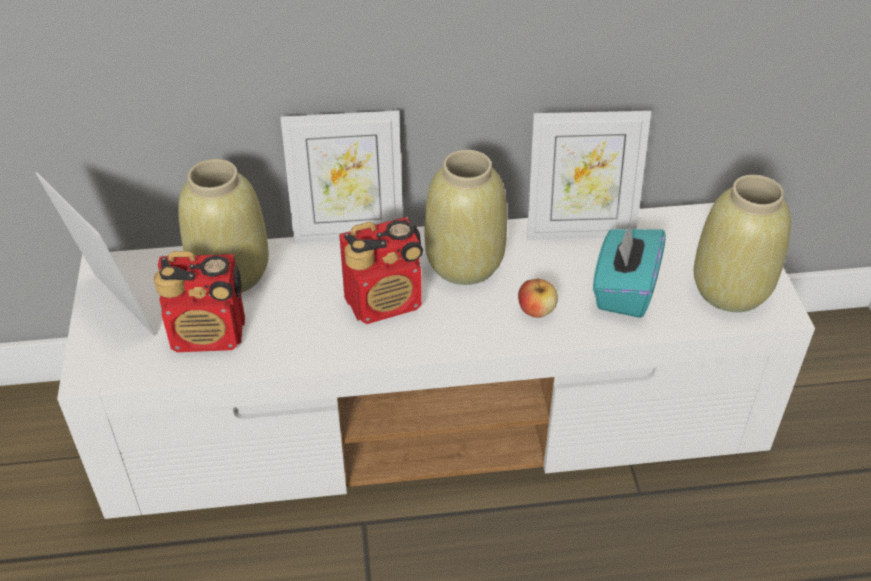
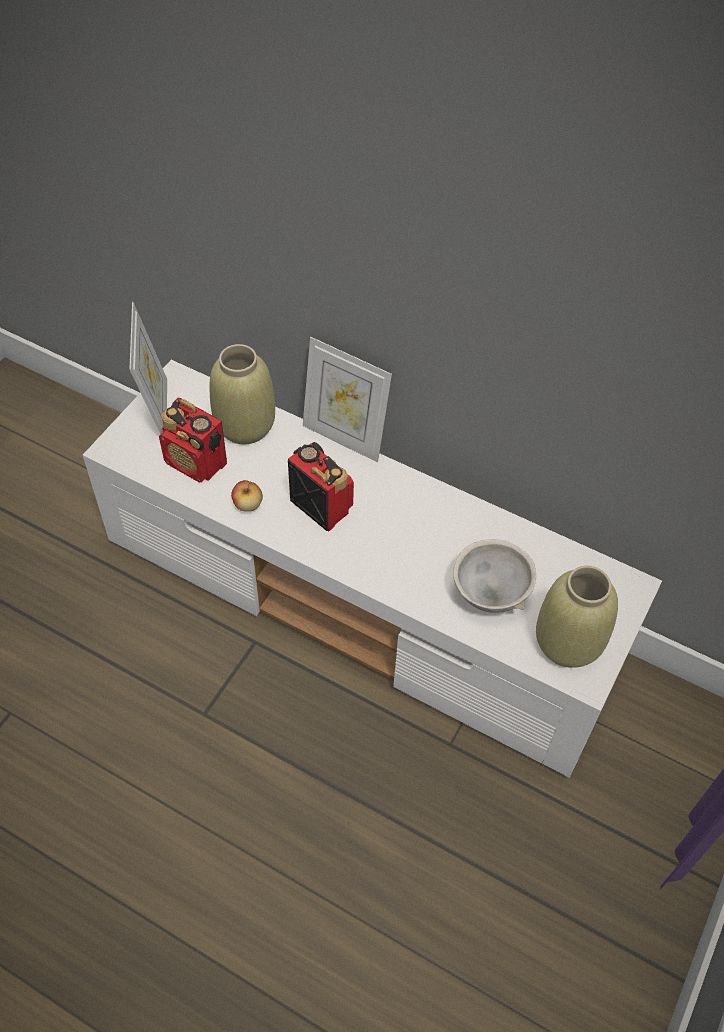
camera: 35 degrees right, 10 degrees up
(385, 302) = (320, 505): radio -> radio turned 150 degrees counterclockwise
(465, 264) = (399, 508): beige vase -> none
(536, 310) = (413, 572): apple -> apple (248, 504)
(579, 230) = (504, 529): picture frame -> none
(624, 290) = (489, 594): turquoise tissue box -> grey bowl

